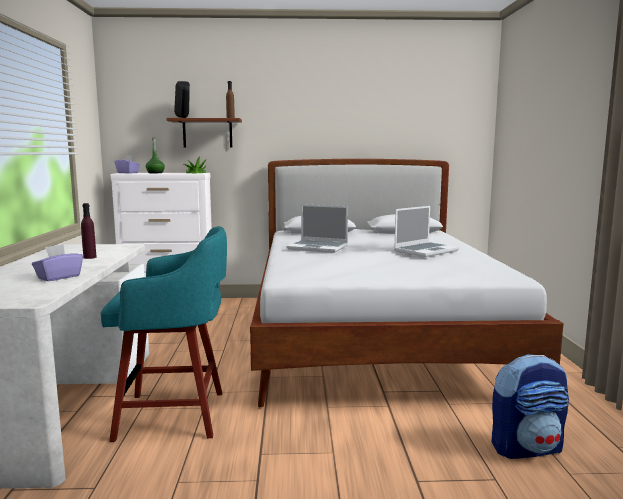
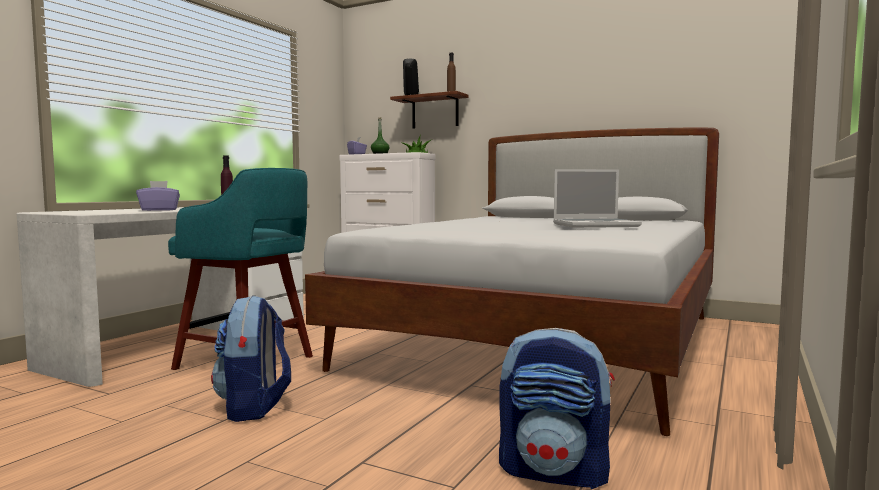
camera: 30 degrees right, 5 degrees down
(261, 459) = (254, 407): none -> backpack
(318, 248) = (477, 220): laptop -> none

